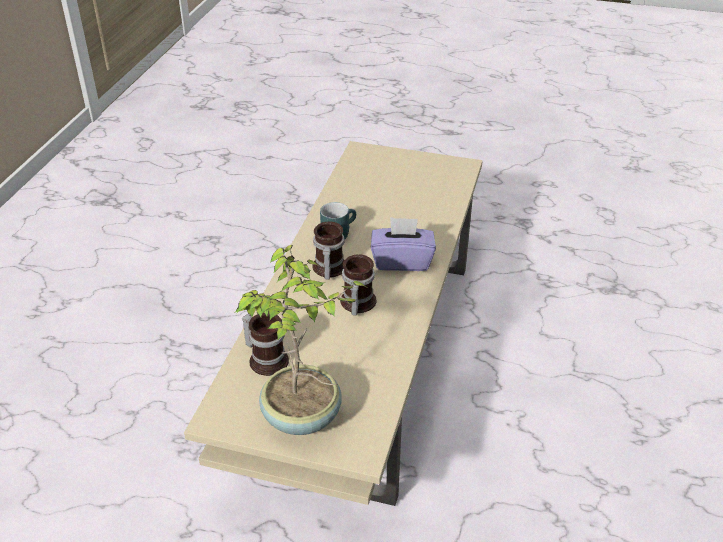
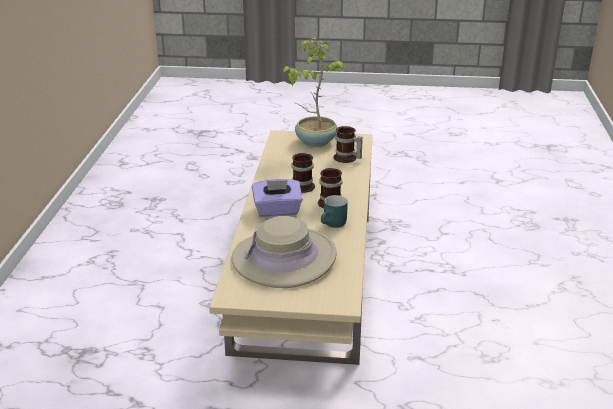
camera: 170 degrees right, 10 degrees down
(405, 197) = (284, 258): none -> beige hat

